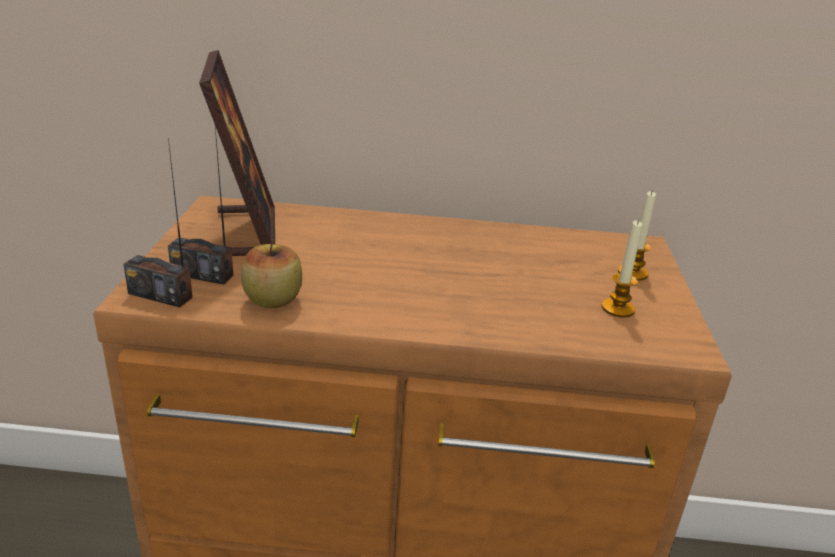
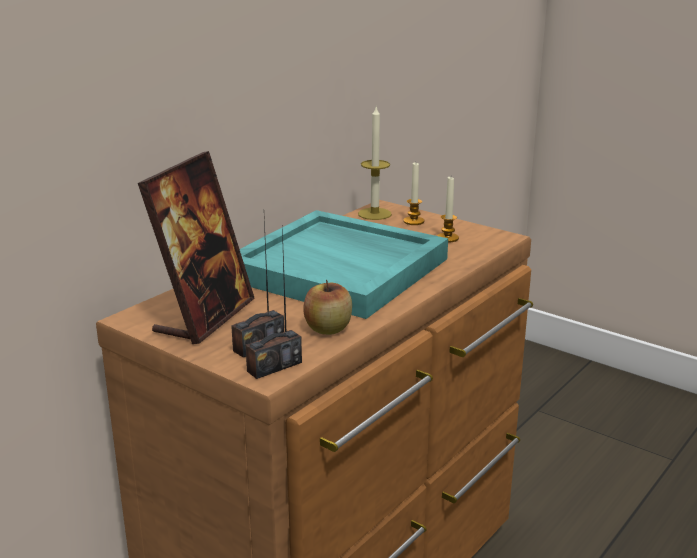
camera: 55 degrees left, 5 degrees down
(245, 233) = (204, 317): picture frame -> picture frame turned 90 degrees clockwise
(434, 266) = (340, 268): none -> turquoise tray
(614, 245) = (374, 214): none -> candle

